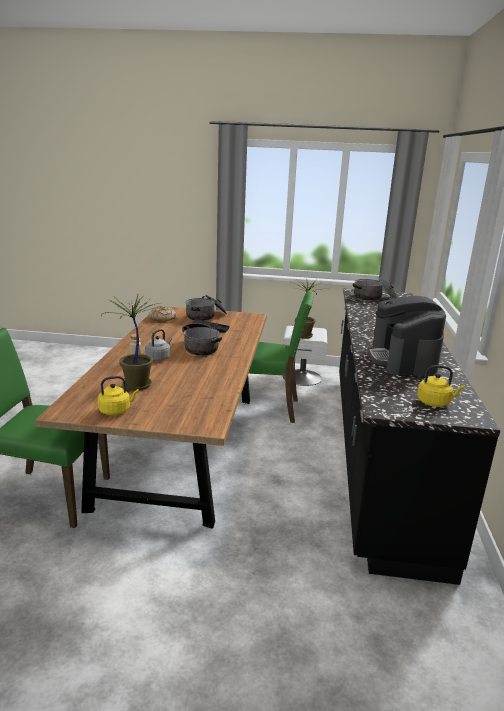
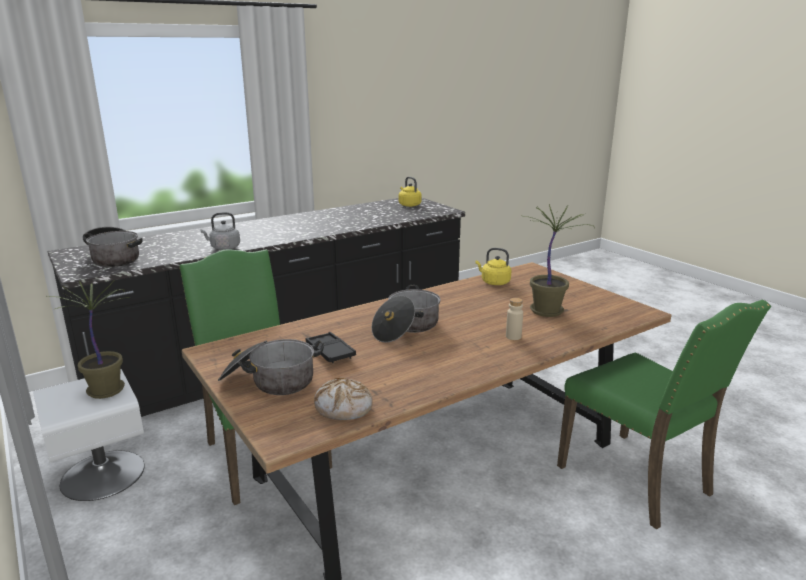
camera: 130 degrees left, 0 degrees up
(116, 410) = (591, 298): yellow kettle -> yellow kettle (494, 282)
(159, 358) = (479, 332): grey kettle -> grey kettle (223, 248)
(402, 360) = (346, 218): coffee machine -> none

